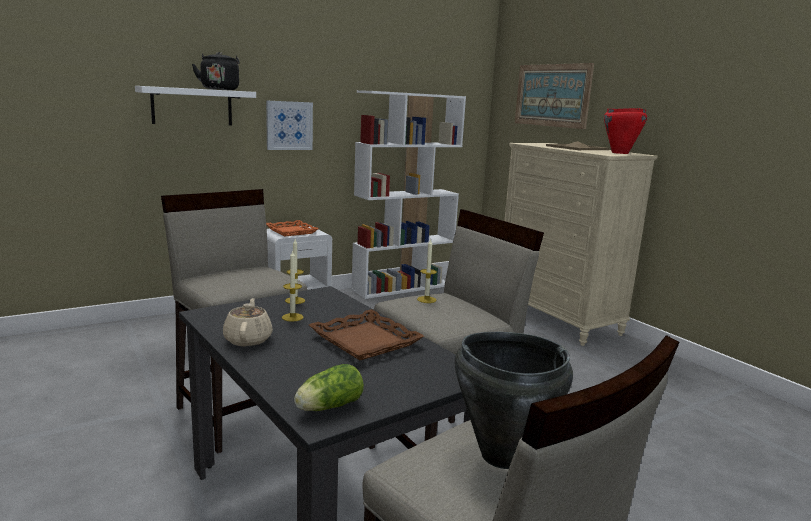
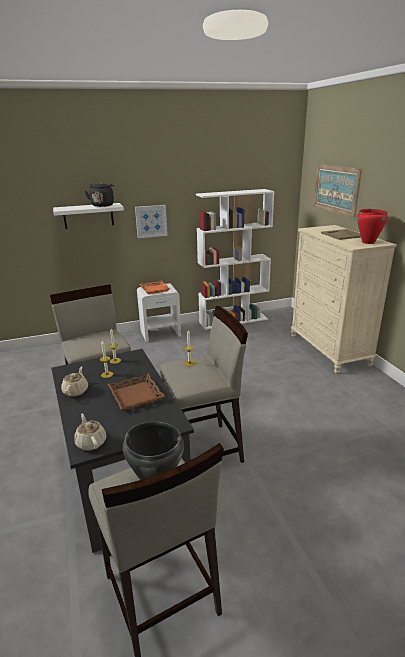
camera: 15 degrees right, 10 degrees up
(327, 407) = (91, 442): lettuce -> beige teapot

